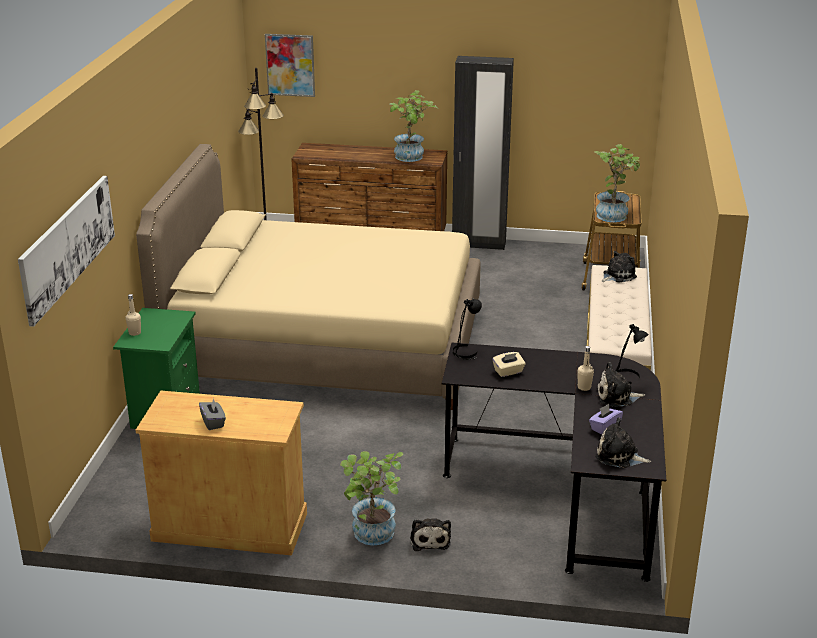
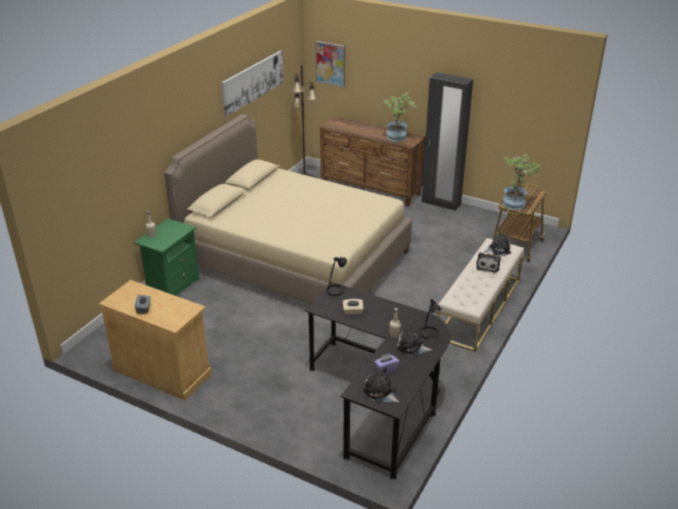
camera: 20 degrees right, 5 degrees up
(68, 246) = (90, 180): picture -> picture (253, 82)
(372, 536) = (239, 400): potted plant -> none
(430, 539) = (273, 411): plush toy -> plush toy (488, 266)

